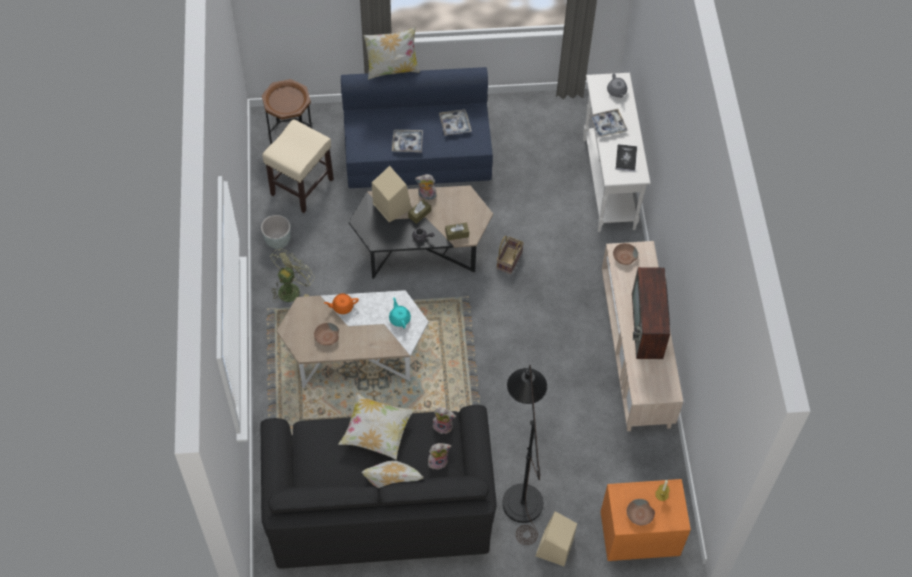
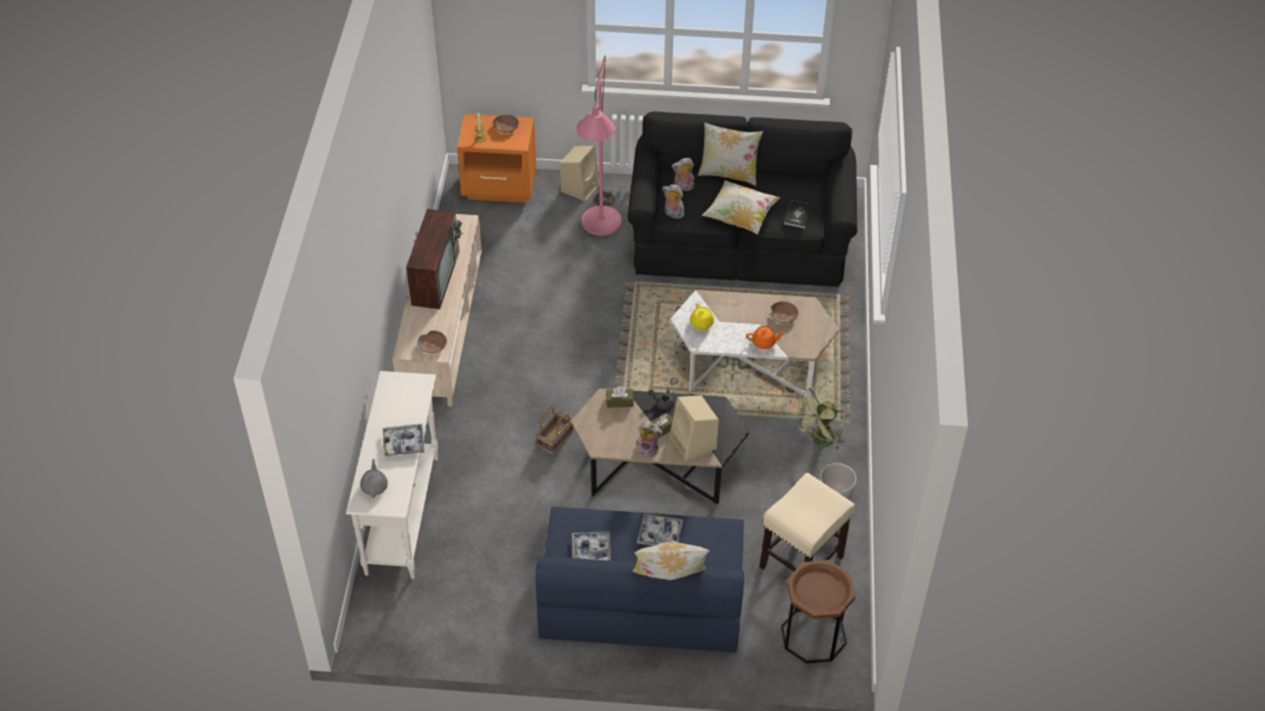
camera: 170 degrees left, 10 degrees down
(399, 318) = (701, 324): turquoise teapot -> yellow teapot
(521, 492) = (600, 230): black floor lamp -> pink floor lamp
(626, 158) = (397, 401): book -> book (798, 215)

